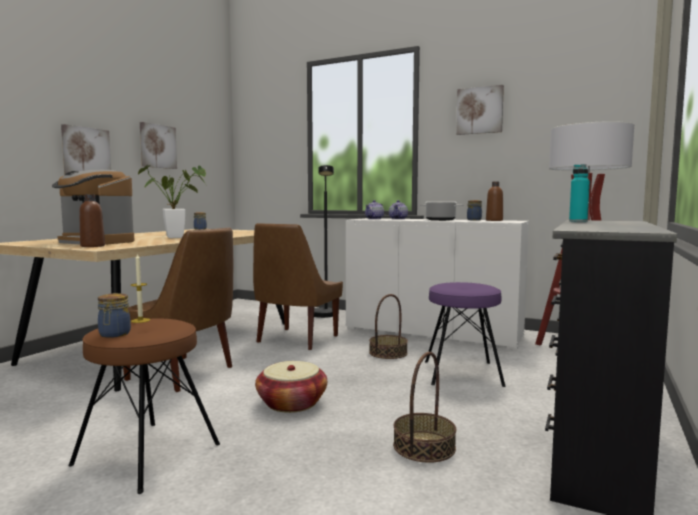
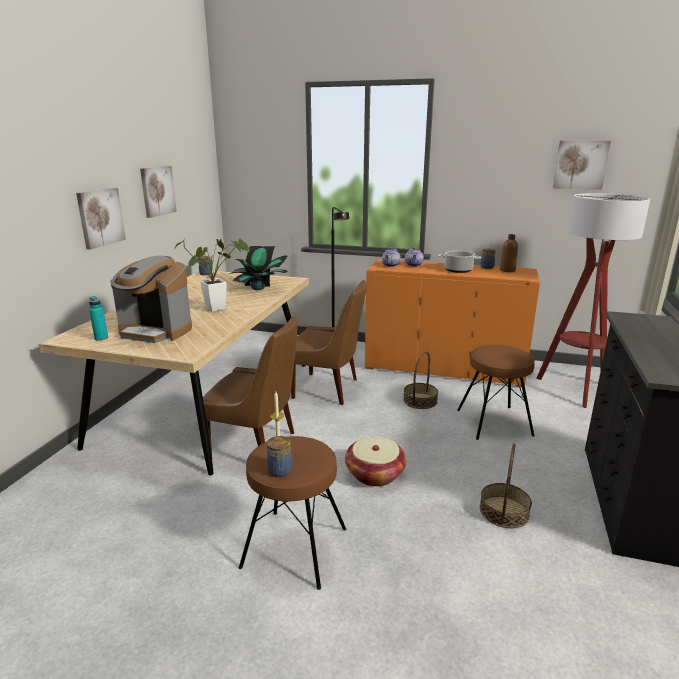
camera: 10 degrees left, 15 degrees up
(92, 246) = (169, 347): brown bottle -> none
(235, 233) = (259, 288): none -> potted plant
(295, 340) = (328, 389): brown chair -> brown chair turned 90 degrees counterclockwise
(432, 332) = (443, 368): white cabinet -> orange cabinet
(462, 373) = (494, 422): purple stool -> brown stool
(479, 110) = (494, 154): picture -> picture (580, 165)
(578, 221) = (626, 325): turquoise bottle -> turquoise bottle (101, 338)

